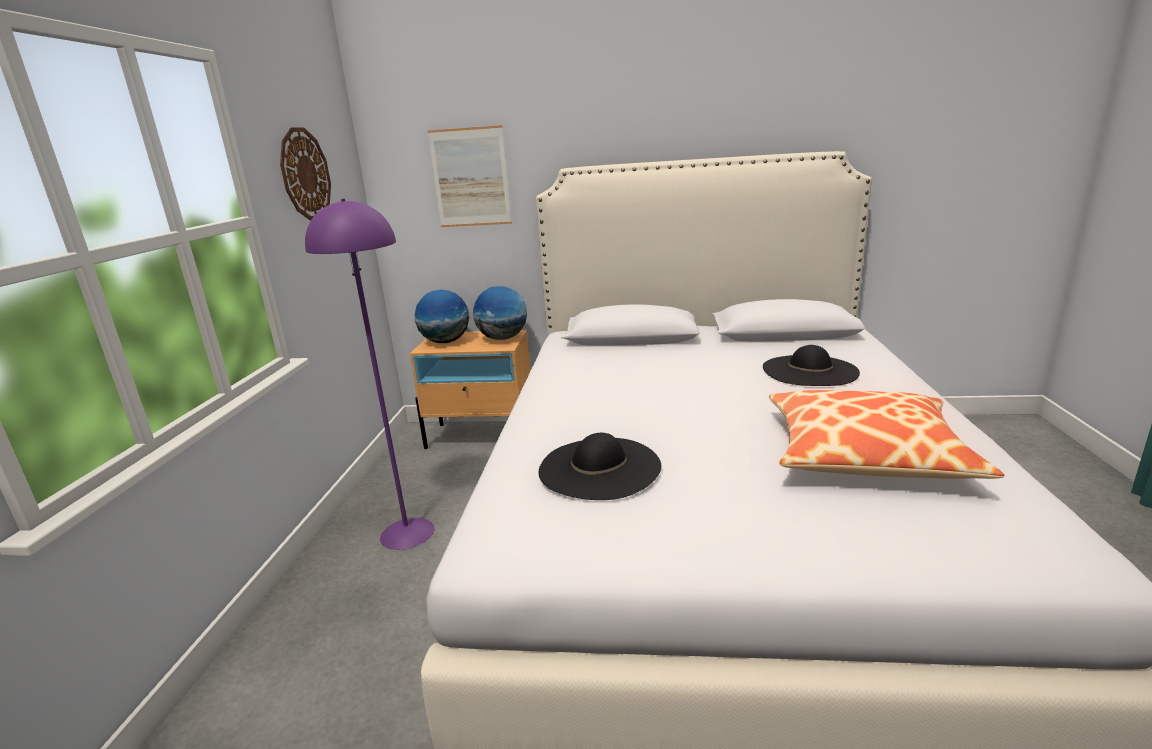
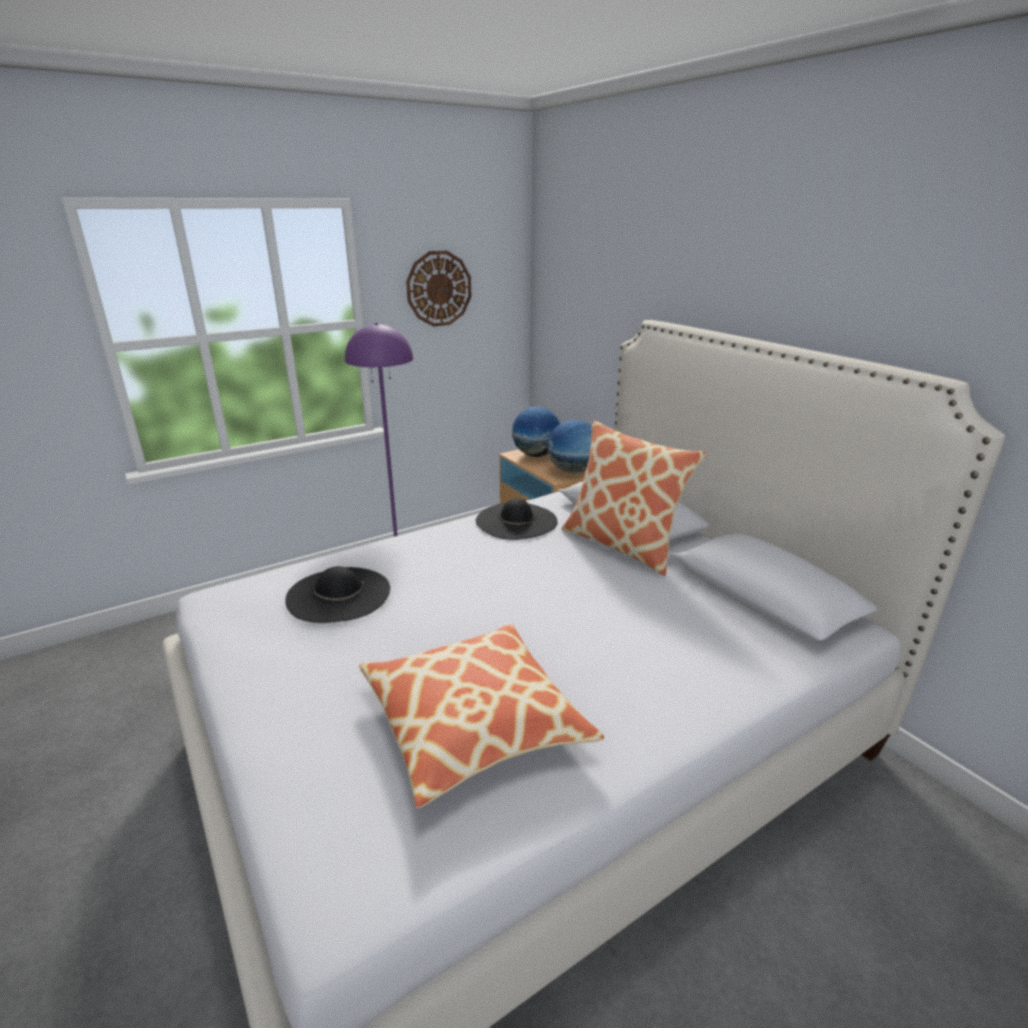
camera: 50 degrees right, 5 degrees up
(470, 177) = (591, 309): picture -> none
(669, 348) = (623, 544): none -> pillow
(809, 370) = (659, 639): black hat -> black hat (516, 521)

